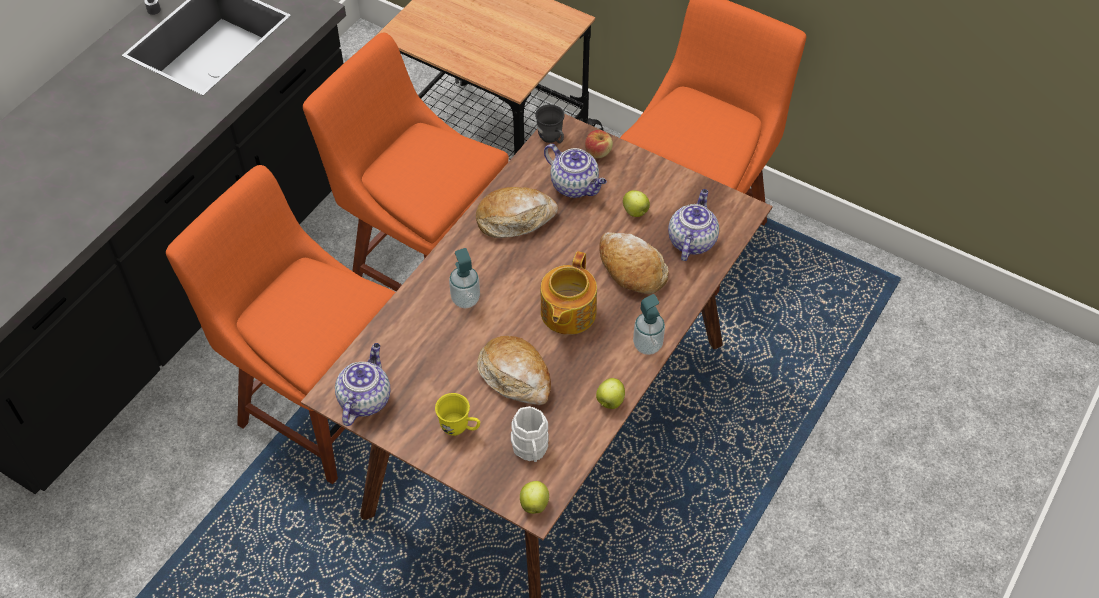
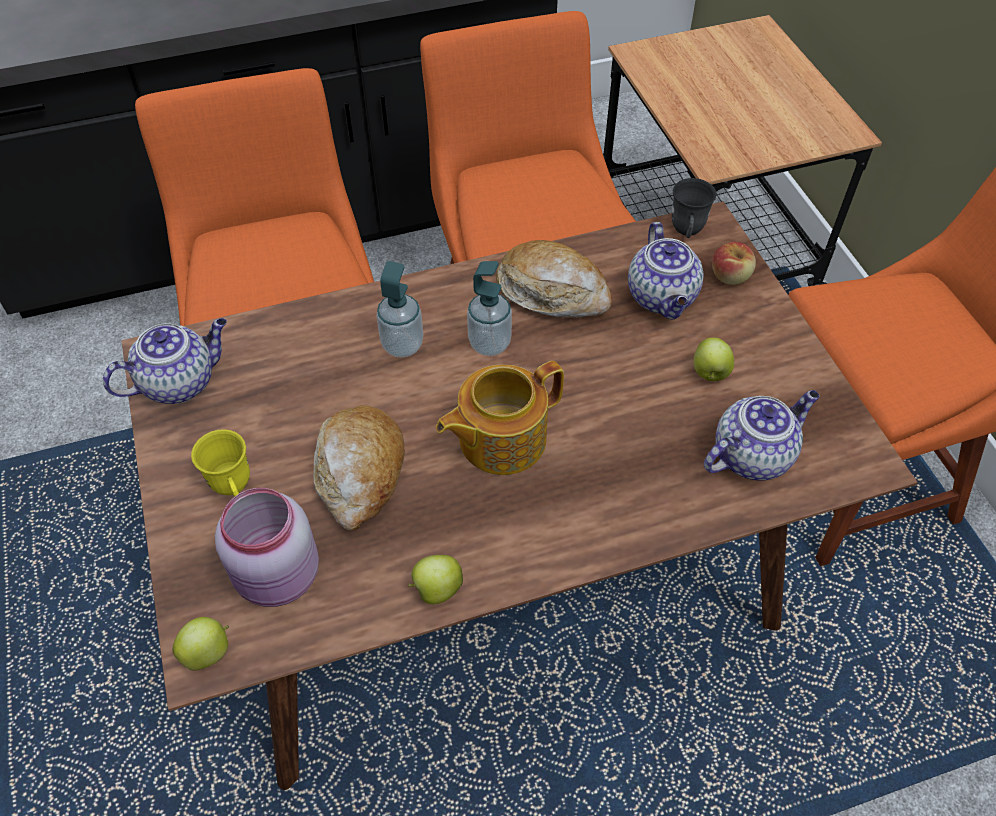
camera: 40 degrees right, 0 degrees up
(531, 450) = (279, 578): white mug -> pink jar
(631, 269) = (635, 438): bread -> none
(647, 345) = (560, 550): soap dispenser -> soap dispenser (489, 343)

